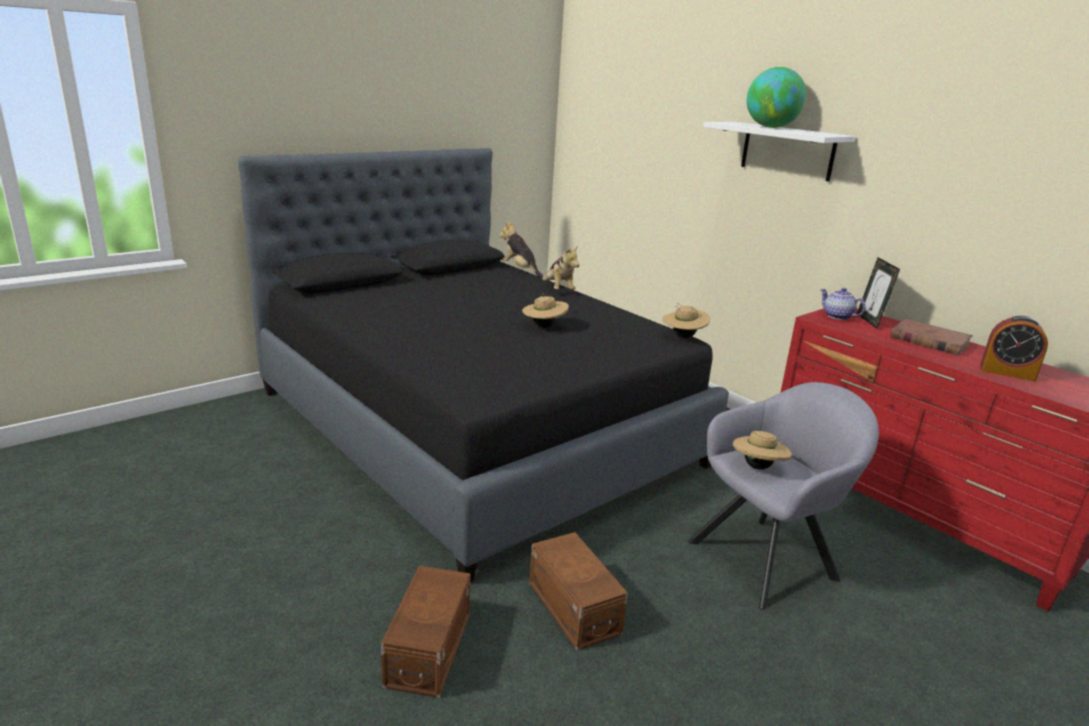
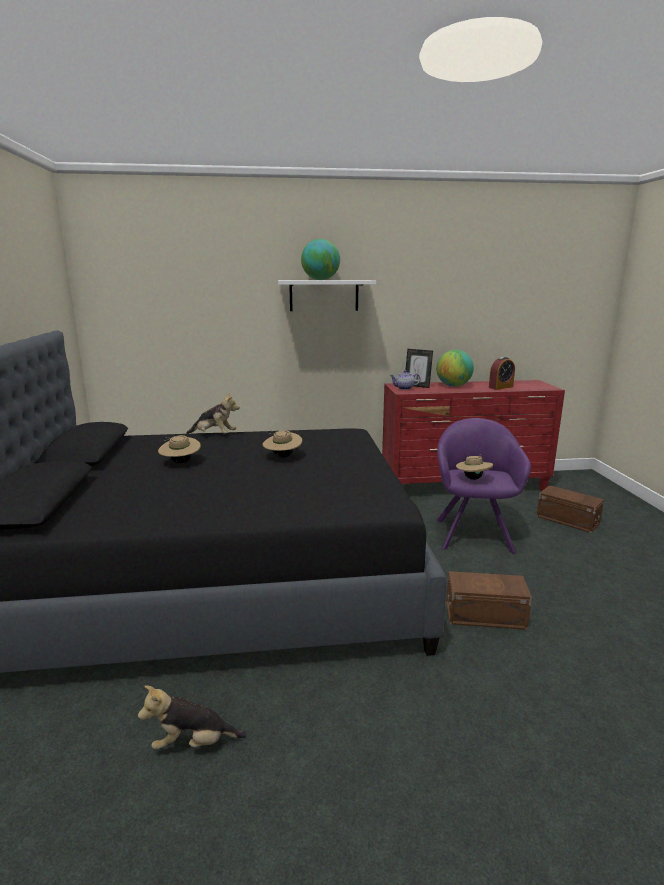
camera: 55 degrees left, 5 degrees down
(426, 650) = (502, 700): brown storage box -> brown storage box (568, 520)
(520, 270) = (147, 435): plush toy -> plush toy (193, 743)
(683, 336) = (350, 429): beige hat -> beige hat (180, 462)
(769, 558) = (473, 533): grey armchair -> purple armchair
(928, 341) = (453, 386): brown book -> globe

